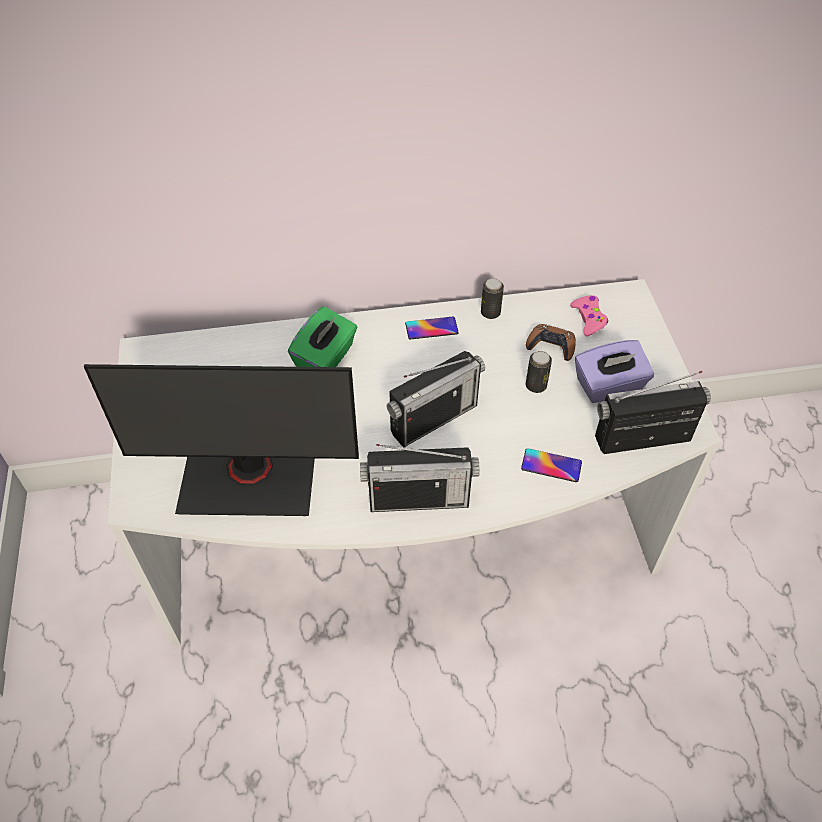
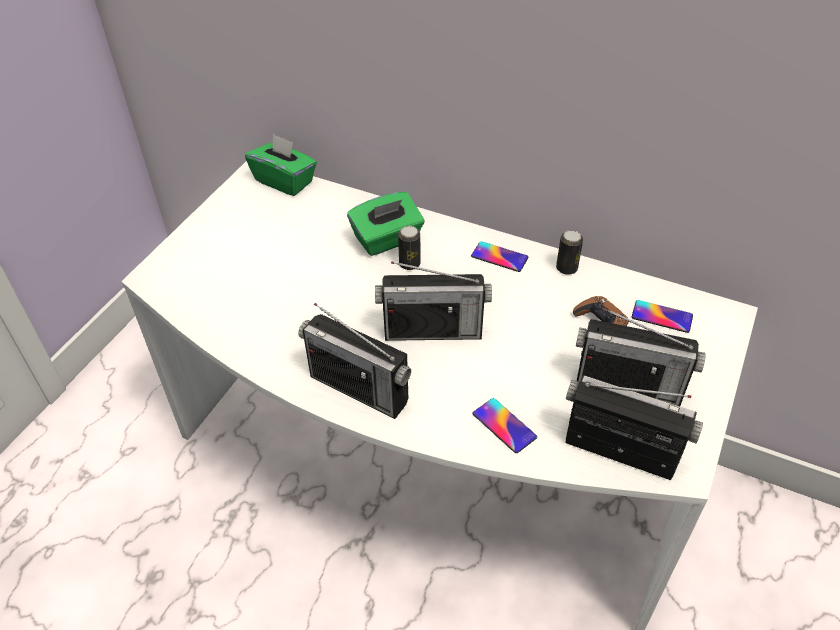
camera: 35 degrees right, 5 degrees down
(179, 346) = (284, 181): none -> green tissue box
(249, 477) = (245, 300): monitor -> none
(536, 385) = (553, 349): can -> can (409, 263)
(588, 319) = (662, 316): pink game controller -> phone
(609, 386) = (628, 386): purple tissue box -> radio

